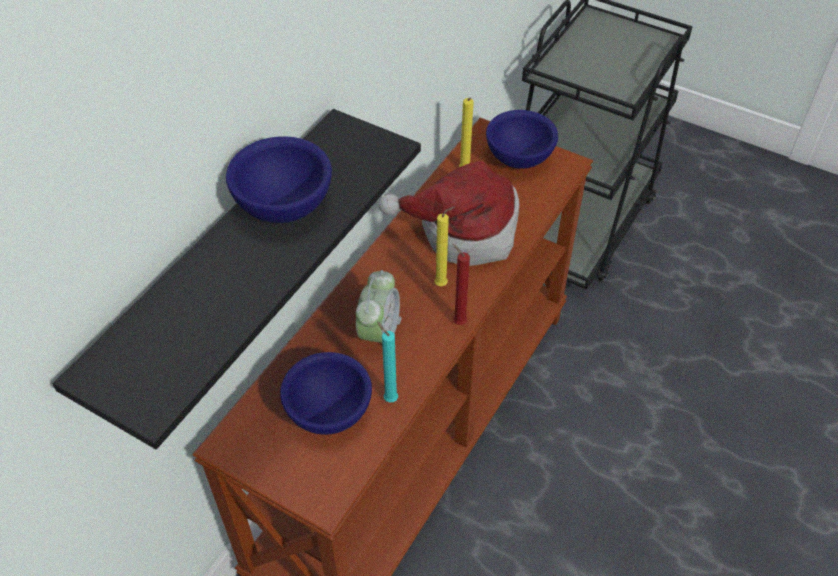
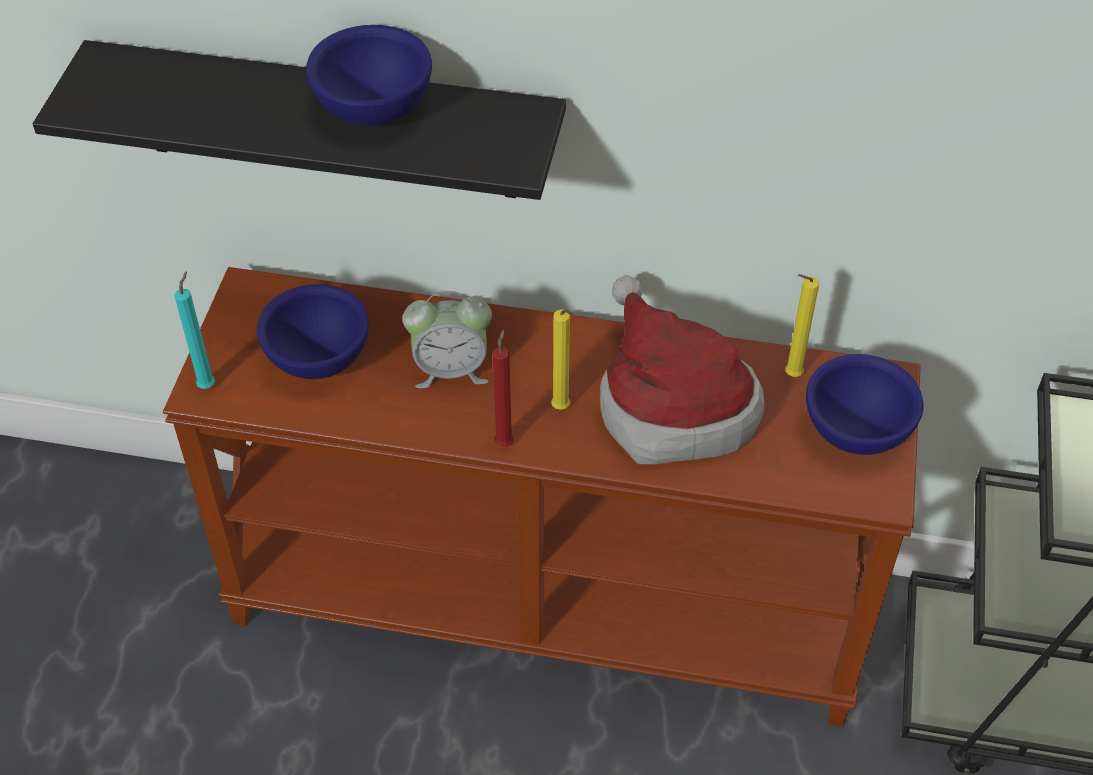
camera: 70 degrees right, 0 degrees up
(389, 398) = (358, 407): turquoise candle -> turquoise candle (208, 384)

